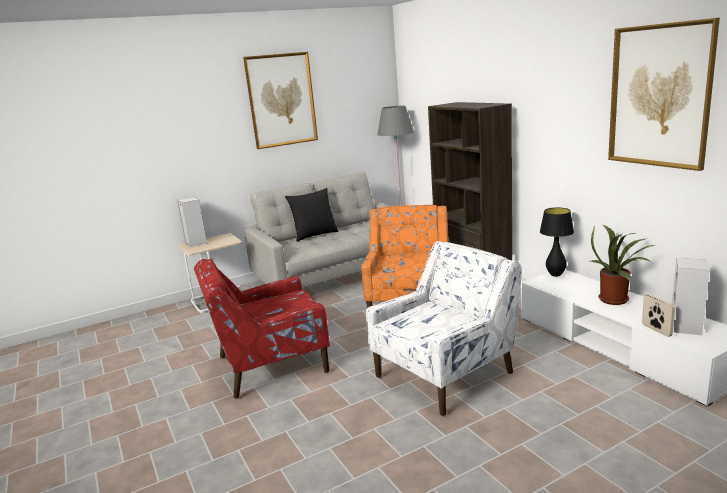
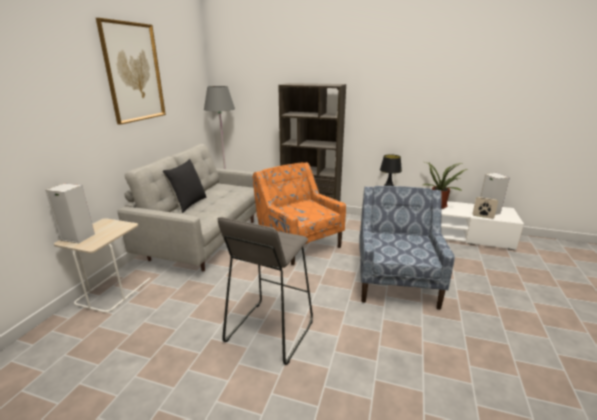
camera: 45 degrees left, 5 degrees up
(270, 365) = (269, 331): red armchair -> grey stool
(446, 374) = (396, 281): white armchair -> blue armchair
(659, 96) = (465, 79): picture -> none

